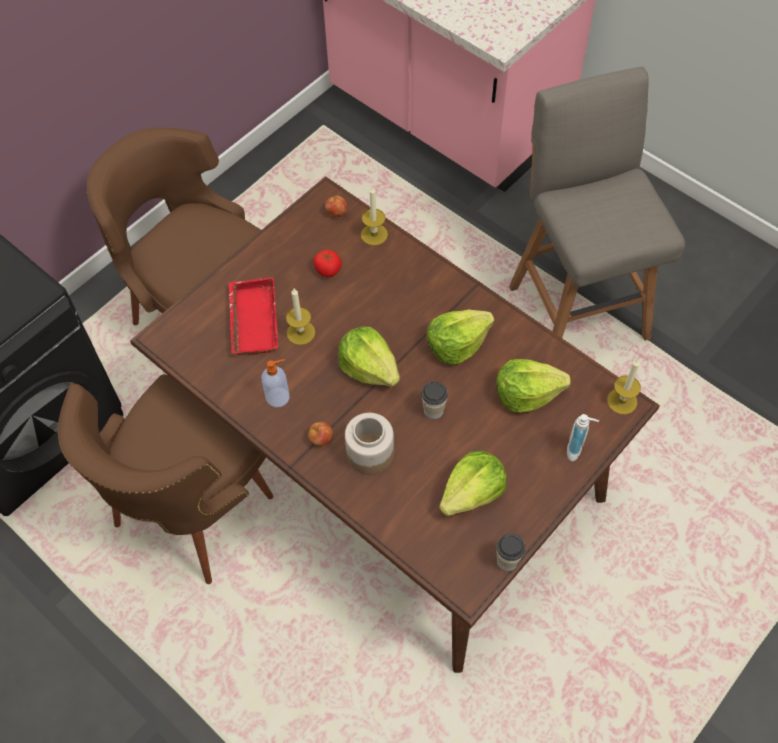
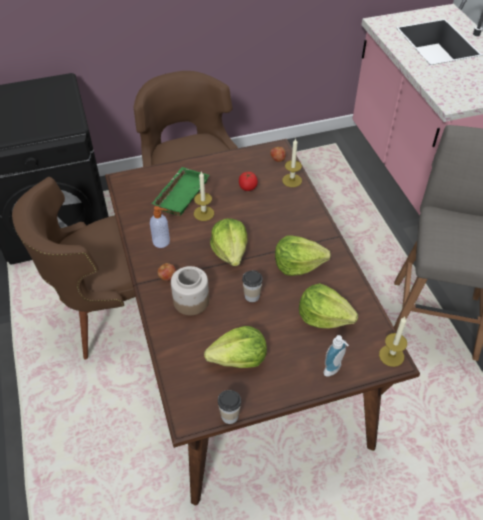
camera: 30 degrees right, 10 degrees down
(251, 320) = (180, 194): red tray -> green tray

